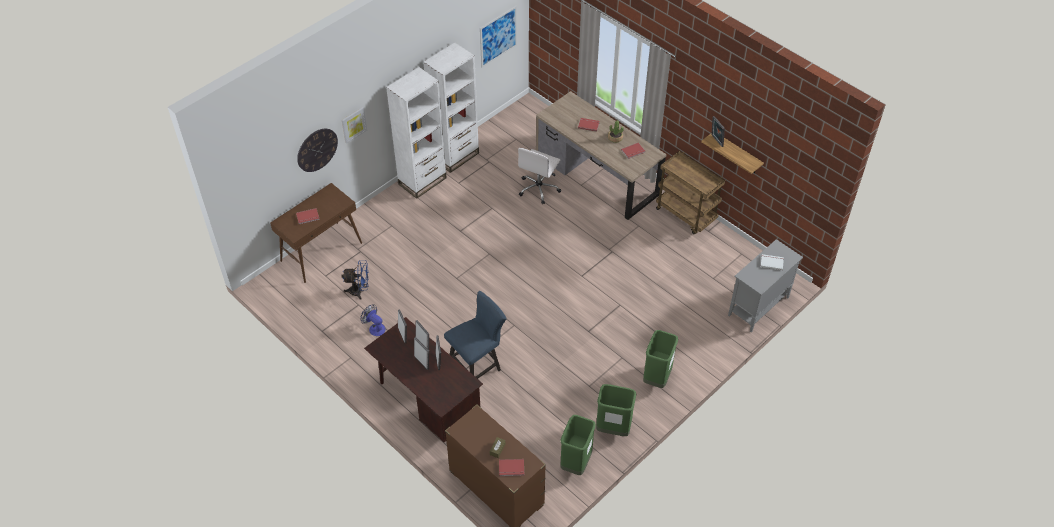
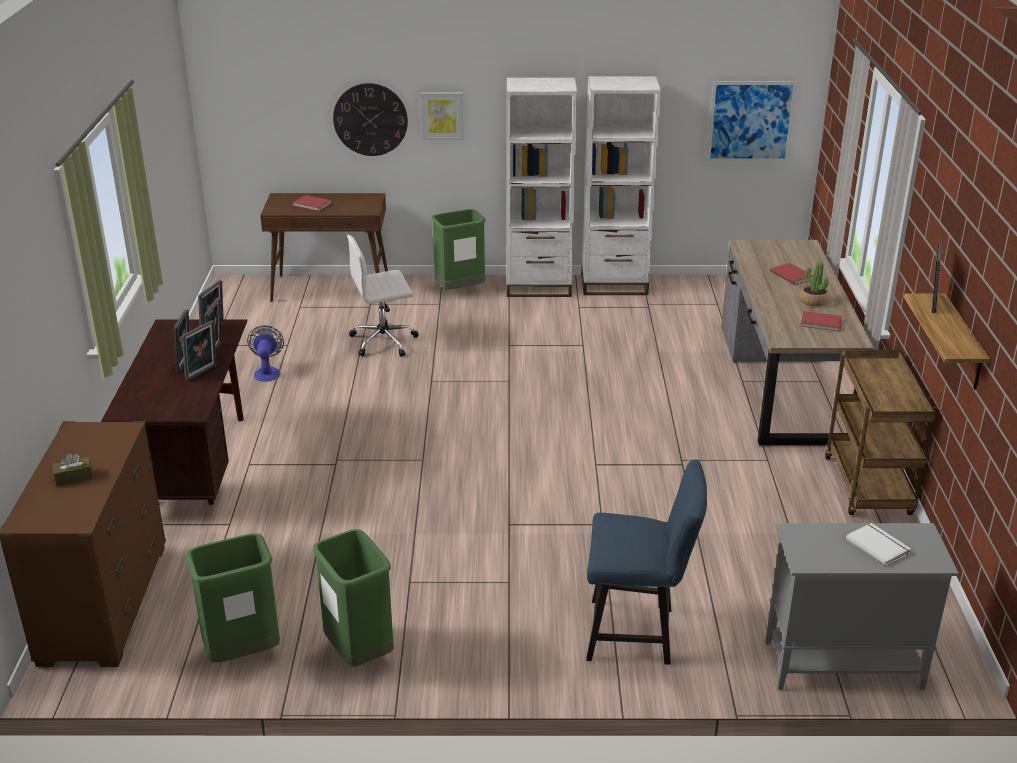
camera: 45 degrees right, 20 degrees down
(359, 291) = (309, 335): blue fan -> none
(477, 365) = (311, 470): blue chair -> blue chair (638, 633)
(511, 469) = (47, 508): red book -> none
(539, 188) = (675, 357): white office chair -> white office chair (384, 341)
(657, 378) = (522, 640): green trash can -> green trash can (459, 291)

